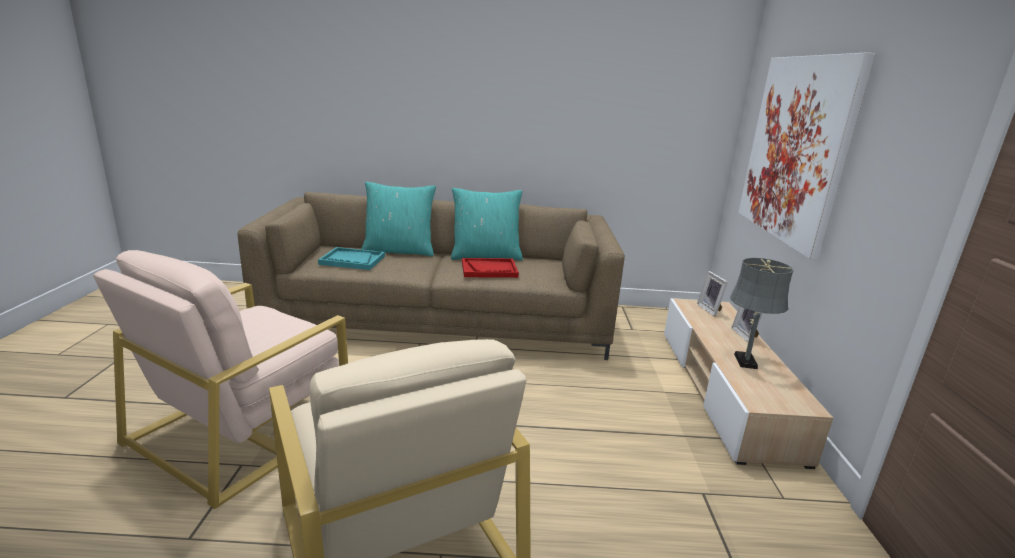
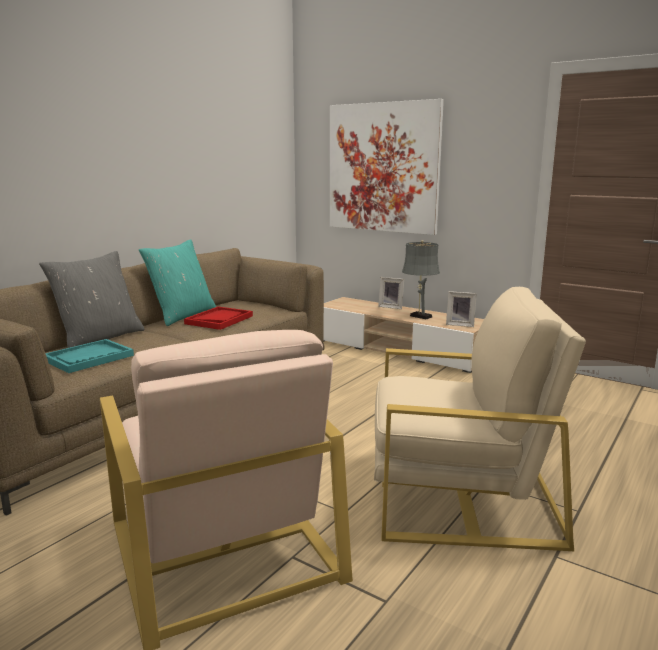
camera: 55 degrees left, 5 degrees down
(399, 251) = (99, 338): turquoise pillow -> grey pillow
(711, 310) = (347, 303): picture frame -> picture frame (460, 324)

